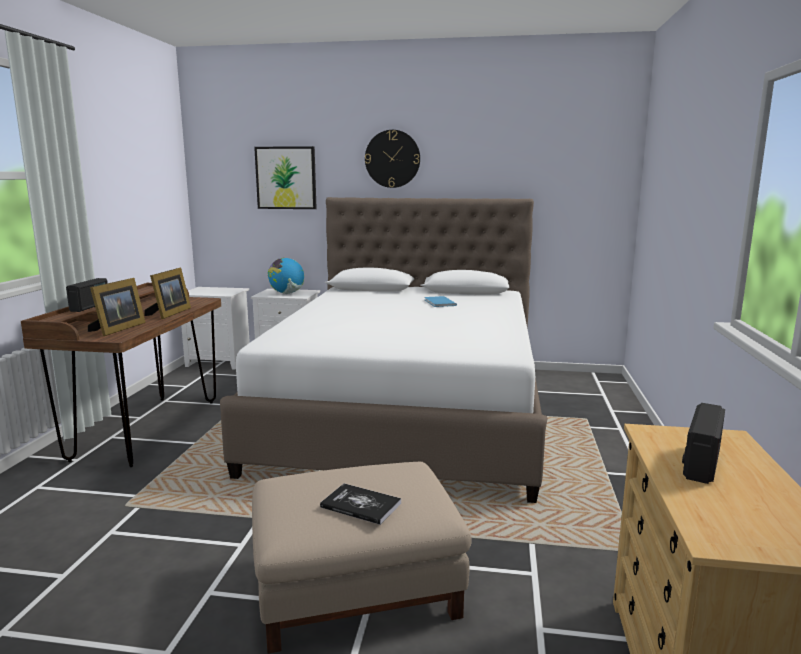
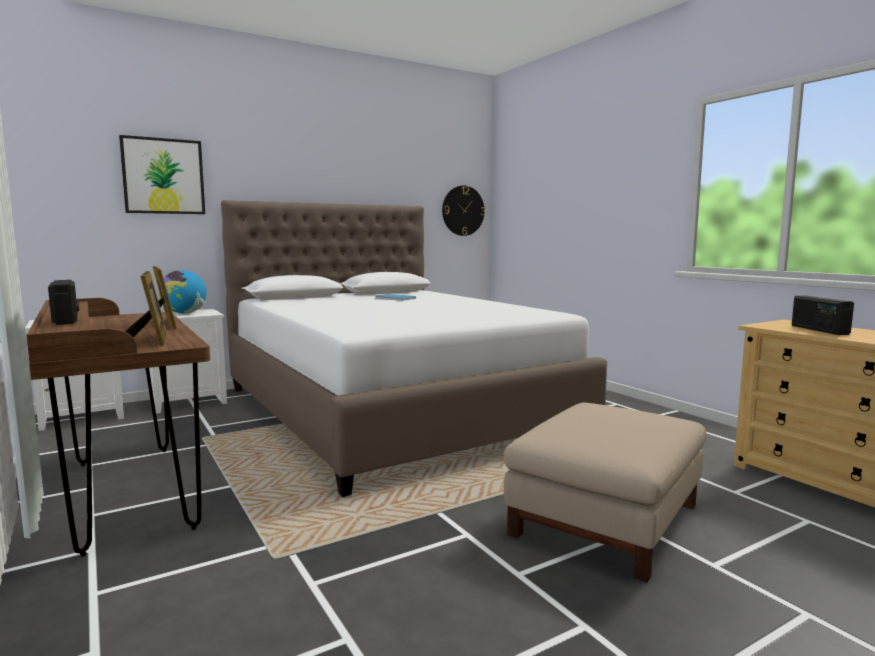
camera: 40 degrees left, 5 degrees down
(361, 505) = (637, 426): book -> none
(392, 159) = (290, 162): wall clock -> wall clock (463, 210)

